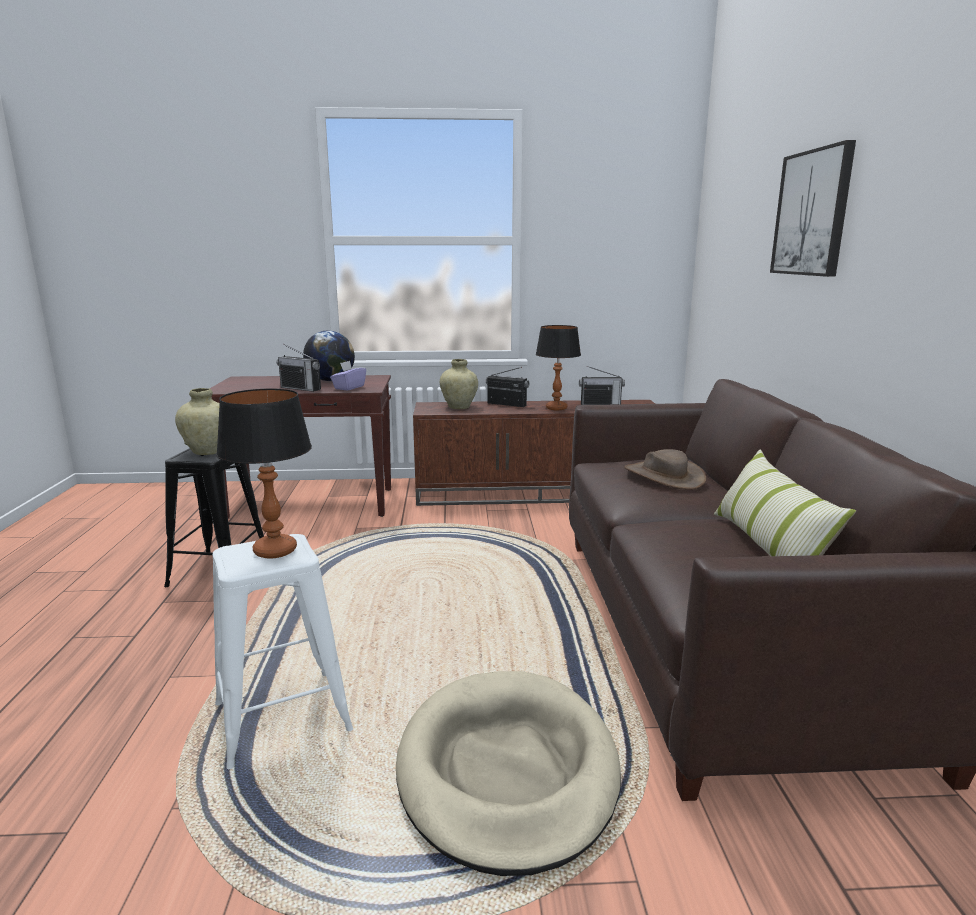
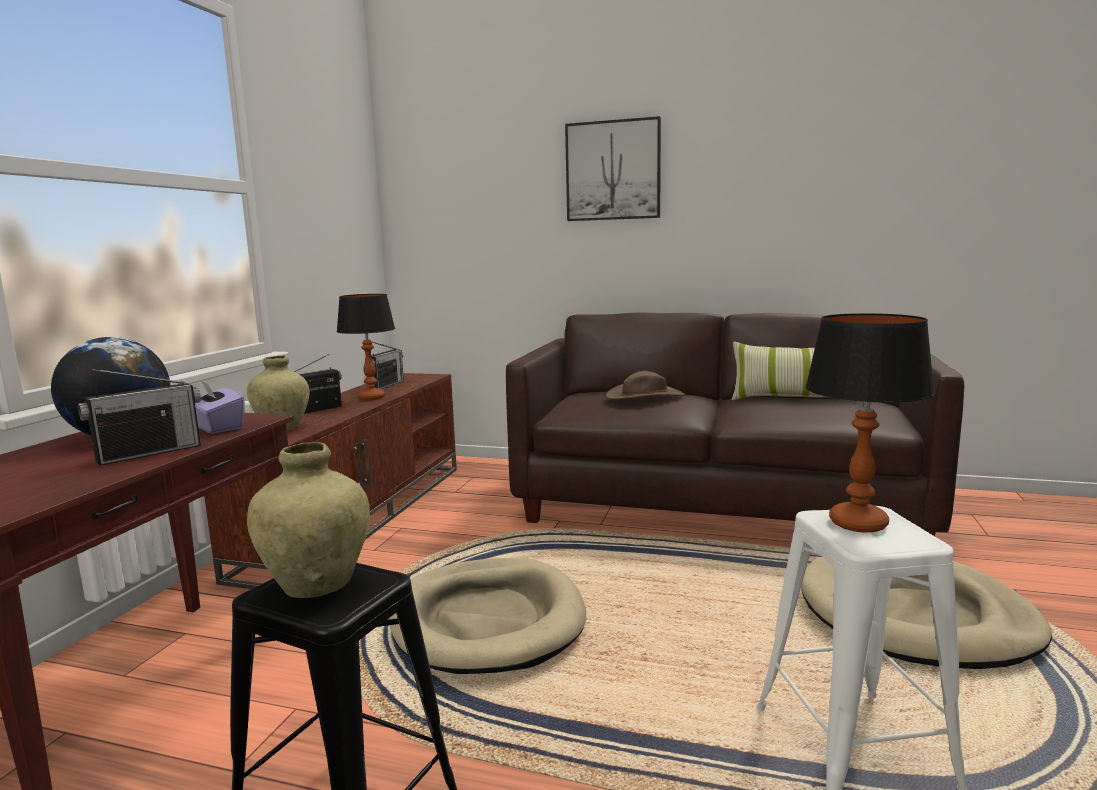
camera: 70 degrees left, 5 degrees down
(409, 563) = (488, 620): none -> beige dog bed

